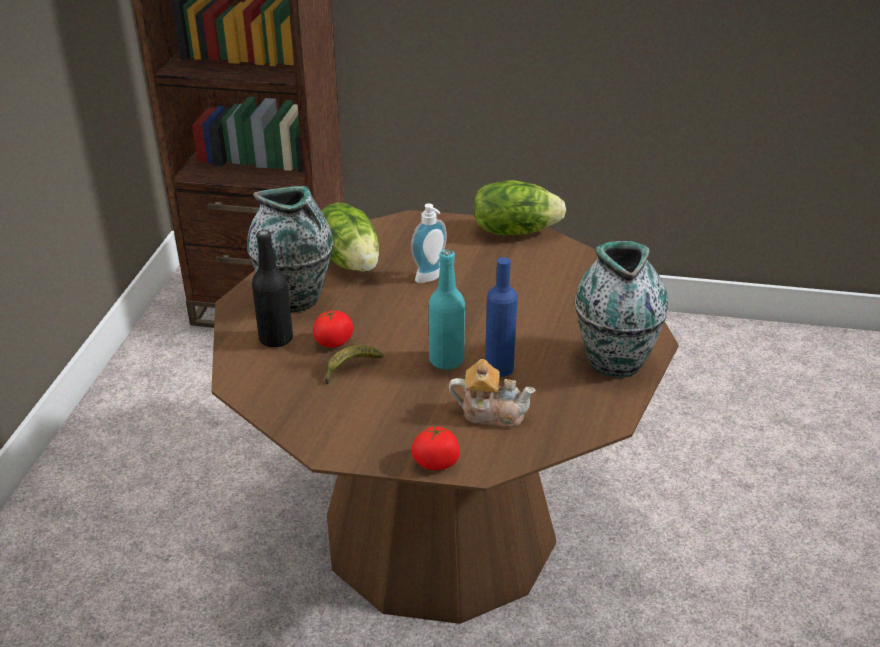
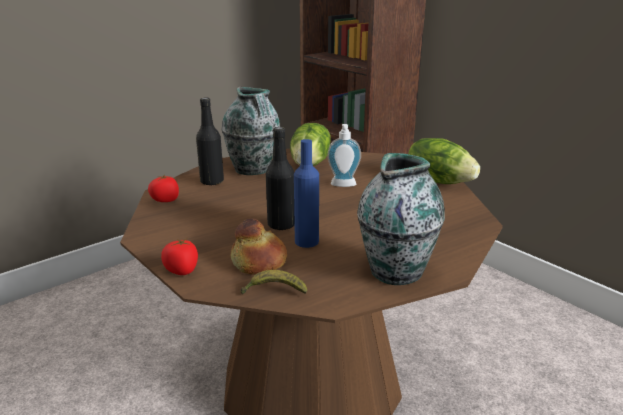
camera: 40 degrees right, 10 degrees down
(334, 342) = (237, 193): tomato -> tomato (165, 200)
(350, 368) = (223, 207): banana -> banana (274, 291)
(446, 360) = (281, 225): turquoise bottle -> black bottle
(491, 412) = (260, 261): teapot -> bread

